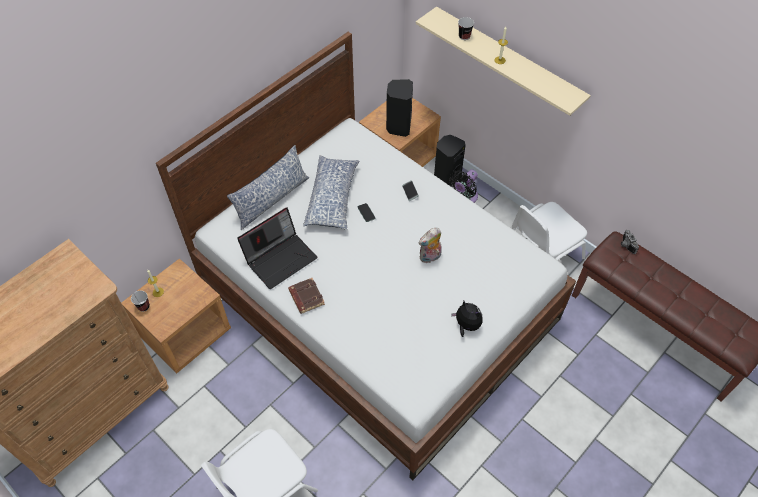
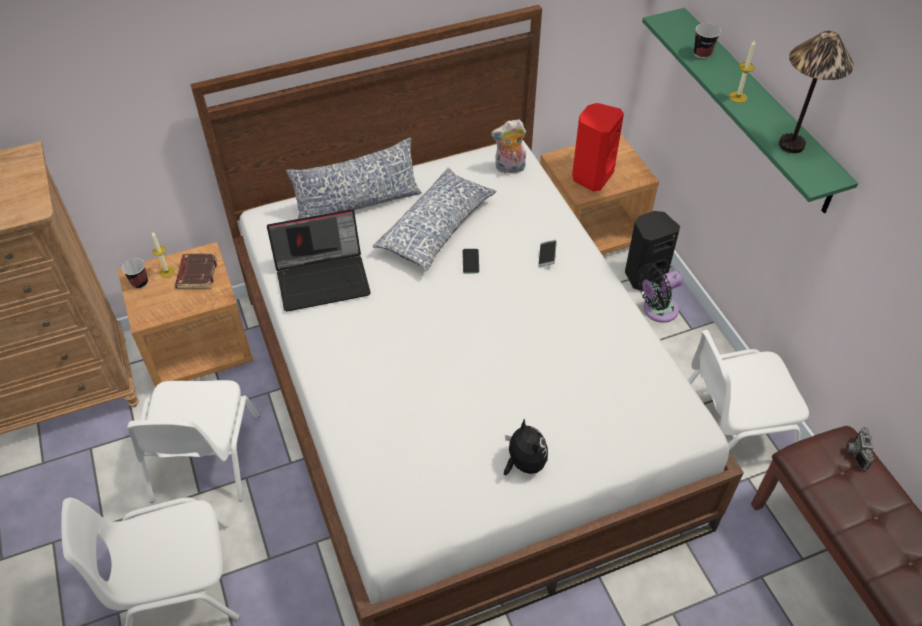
camera: 25 degrees right, 5 degrees down
(235, 404) = (203, 459): none -> white chair
(306, 297) = (325, 339): brown book -> brown book (196, 273)
(398, 126) = (591, 176): black speaker -> red speaker
(430, 257) = (525, 351): plush toy -> plush toy (509, 168)
(507, 62) = (756, 109): beige shelf -> green shelf
(544, 82) = (791, 144): none -> table lamp

